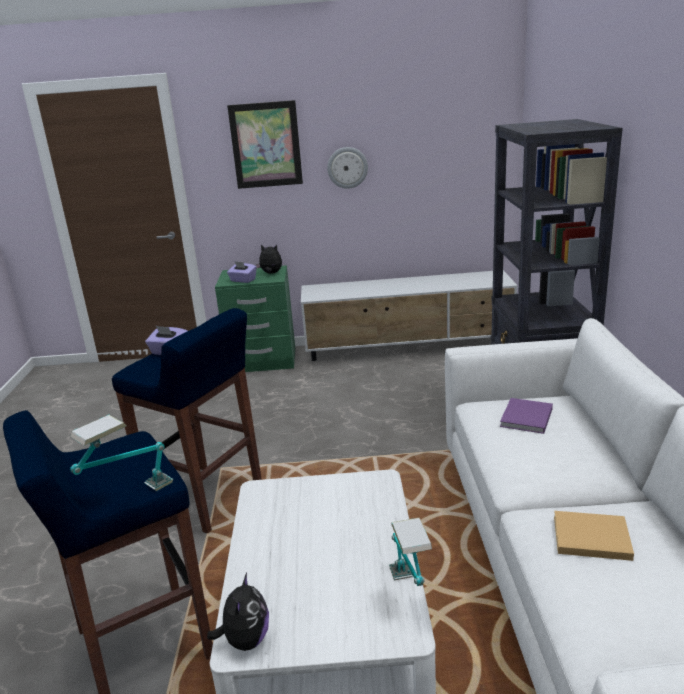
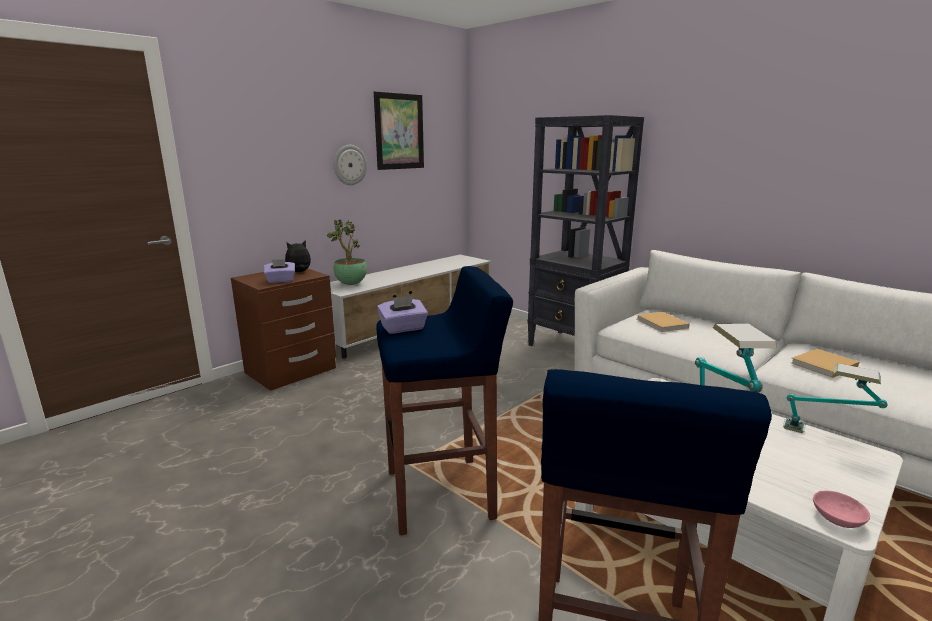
camera: 45 degrees left, 5 degrees down
(245, 640) = (835, 518): plush toy -> pink bowl
(263, 361) = (291, 371): green nightstand -> brown nightstand
(266, 145) = (274, 137): picture -> picture (399, 131)
(330, 290) = (350, 284): none -> potted plant
(526, 418) = (662, 324): purple book -> beige book

